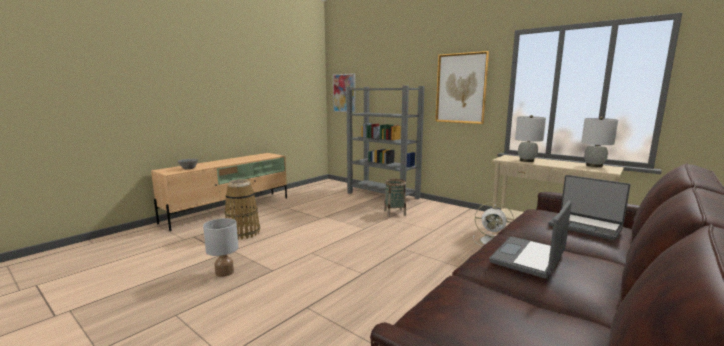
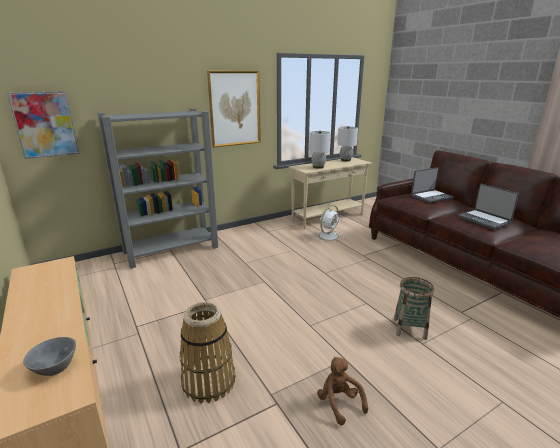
camera: 70 degrees left, 10 degrees up
(224, 272) = (339, 403): grey table lamp -> brown plush toy
(394, 213) = (234, 256): basket -> basket (409, 328)

